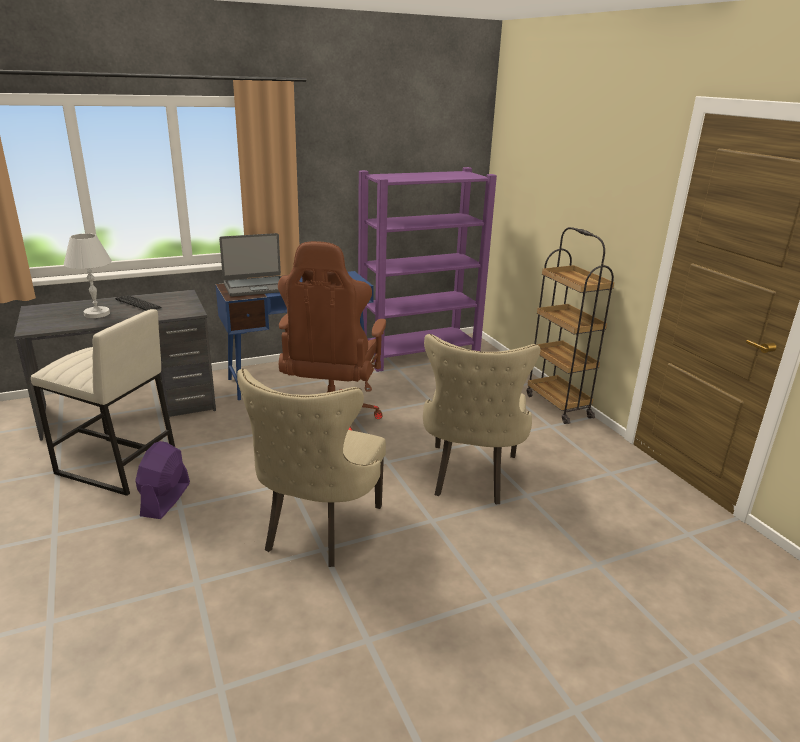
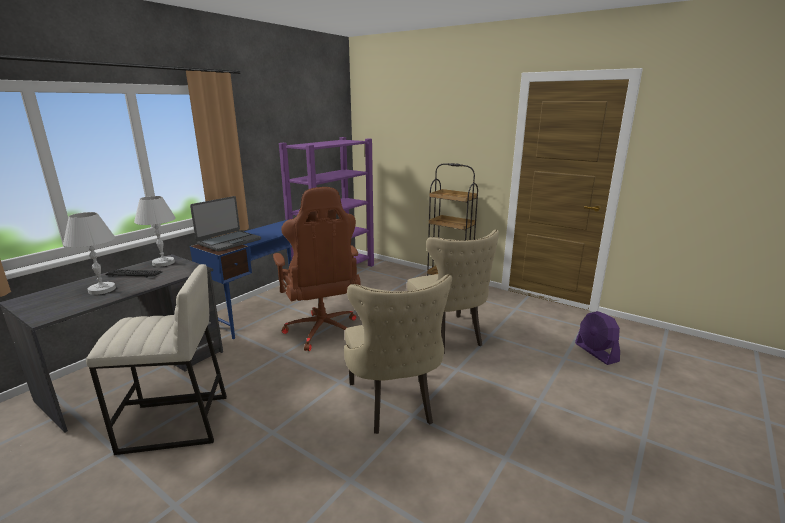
camera: 30 degrees left, 5 degrees down
(165, 499) = (253, 432): purple fan -> purple fan (596, 352)
(175, 297) = (163, 262): none -> white table lamp

